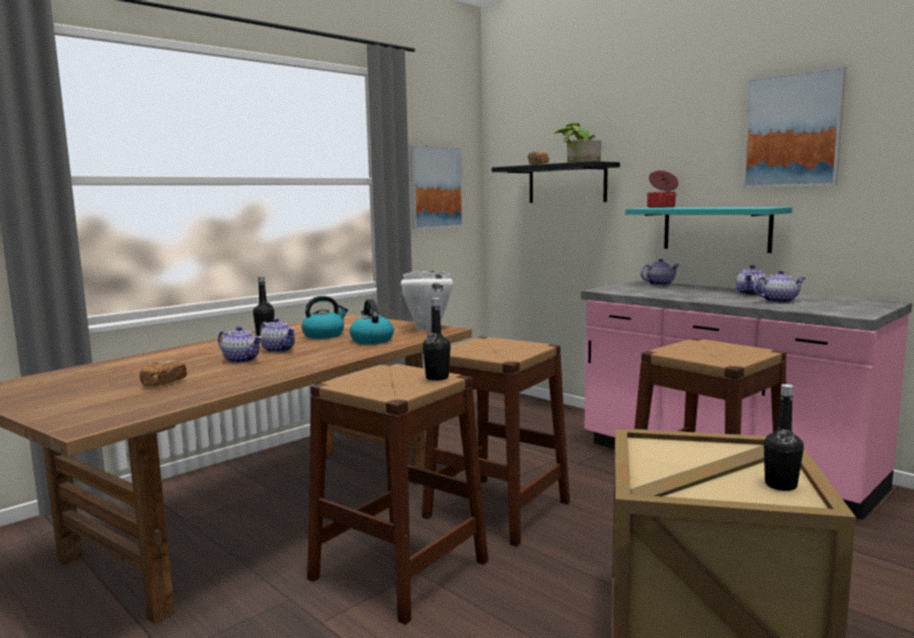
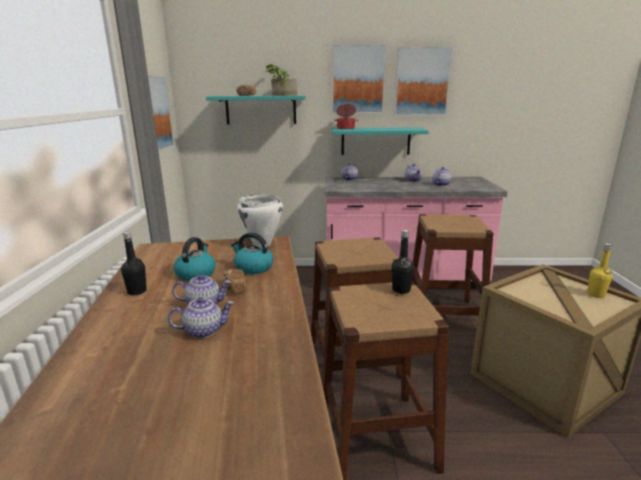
camera: 45 degrees left, 10 degrees up
(163, 383) = (211, 398): bread -> bread (235, 288)
(567, 184) = (261, 110): black shelf -> turquoise shelf
(690, 135) = (358, 79): none -> picture
(780, 485) = (596, 294): black bottle -> yellow bottle

